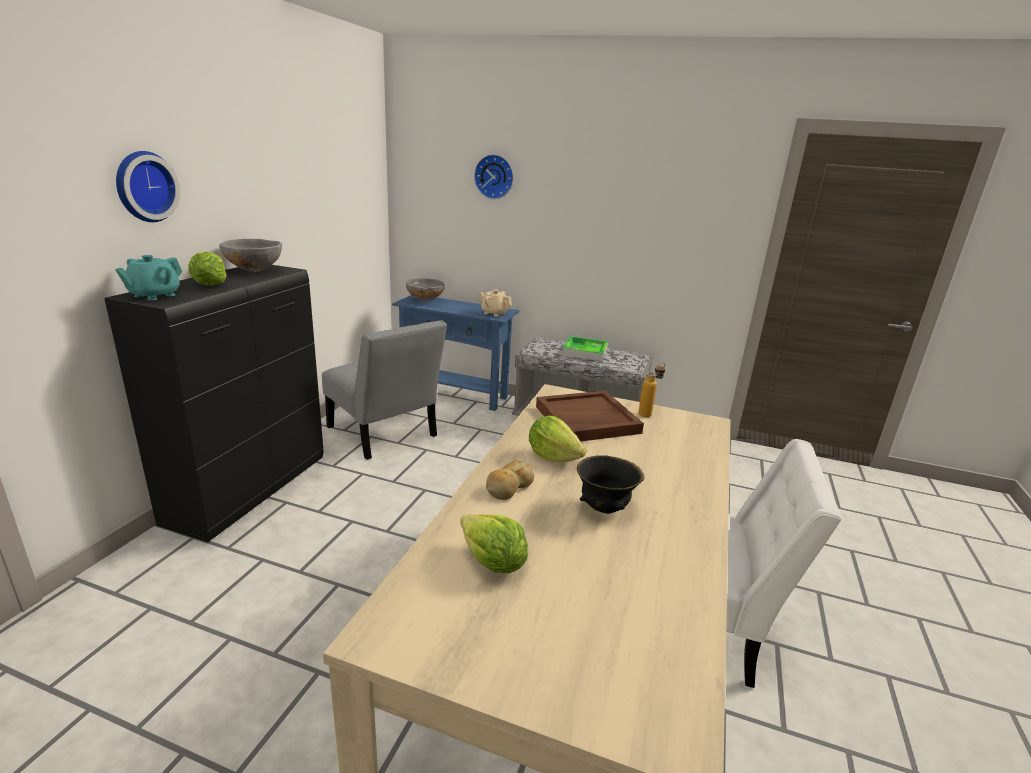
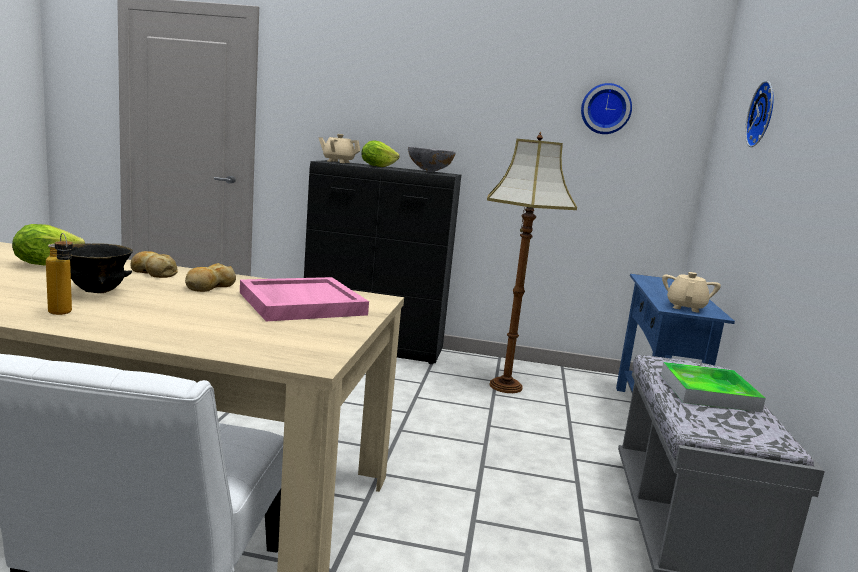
camera: 80 degrees right, 10 degrees down
(144, 186) = (379, 97): wall clock -> wall clock (605, 109)
(154, 295) = (338, 162): turquoise teapot -> beige teapot
(384, 434) = (505, 387): grey chair -> floor lamp
(425, 301) = (668, 283): grey bowl -> none
(553, 456) = (209, 286): lettuce -> bread
(586, 420) = (300, 303): brown tray -> pink tray
(648, 413) = (332, 331): bottle -> bottle (63, 314)

